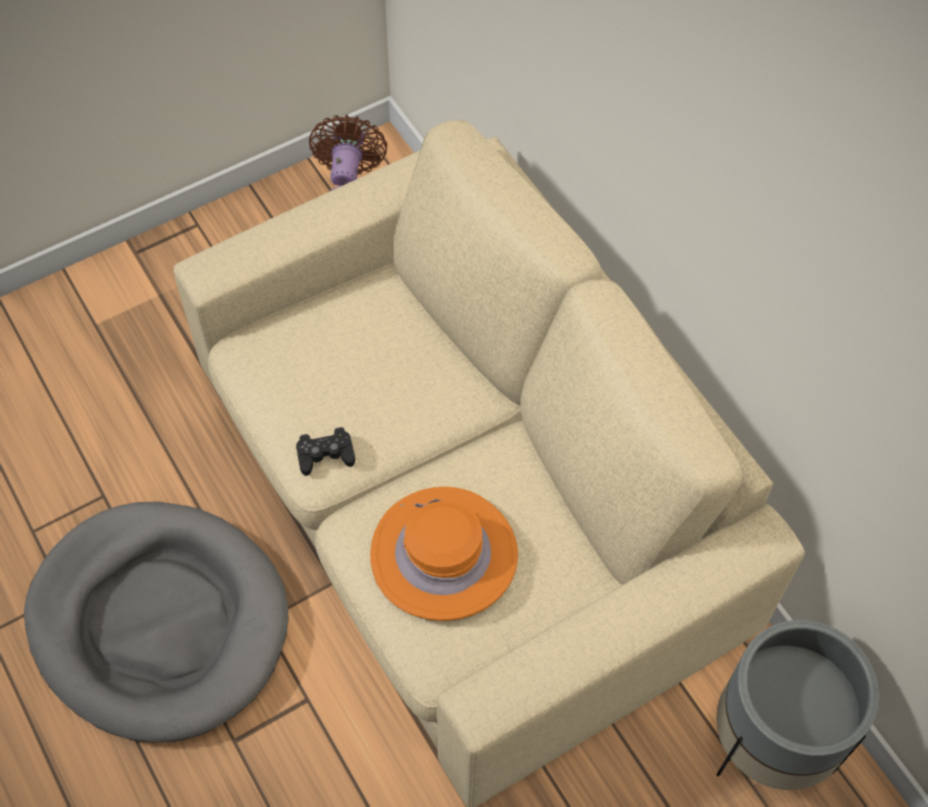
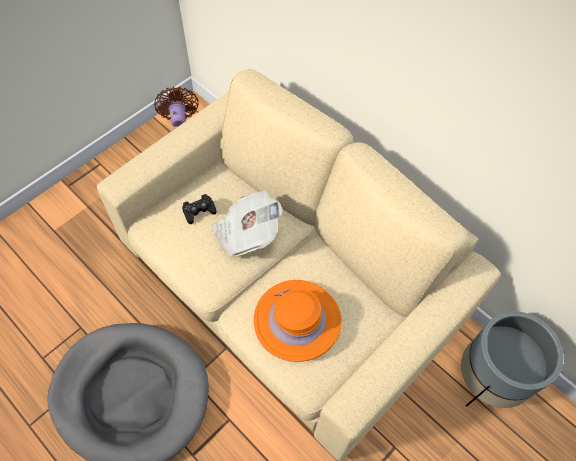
camera: 15 degrees left, 0 degrees up
(325, 454) = (212, 277): black game controller -> black game controller (199, 211)
(400, 394) = (246, 233): none -> newspaper

